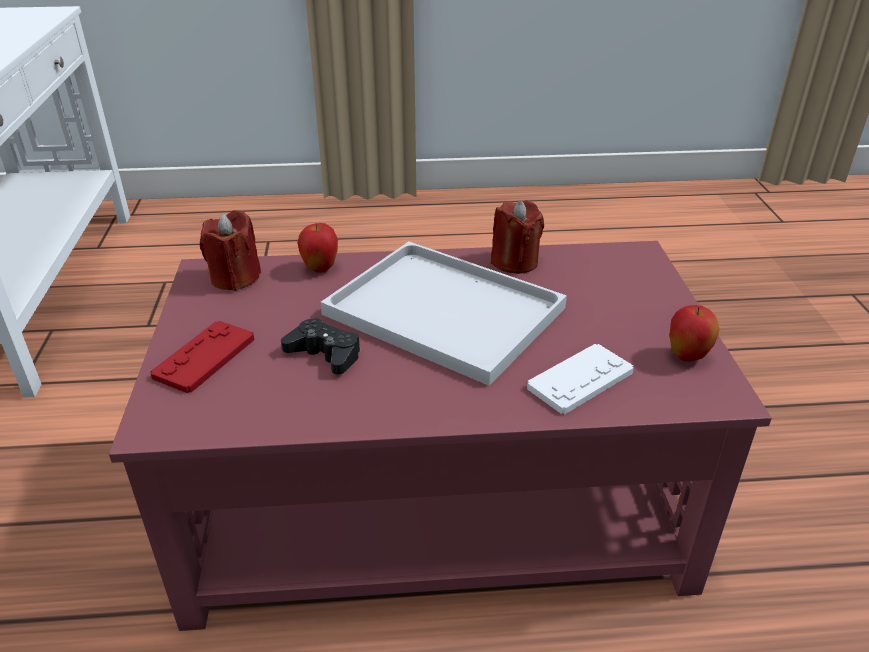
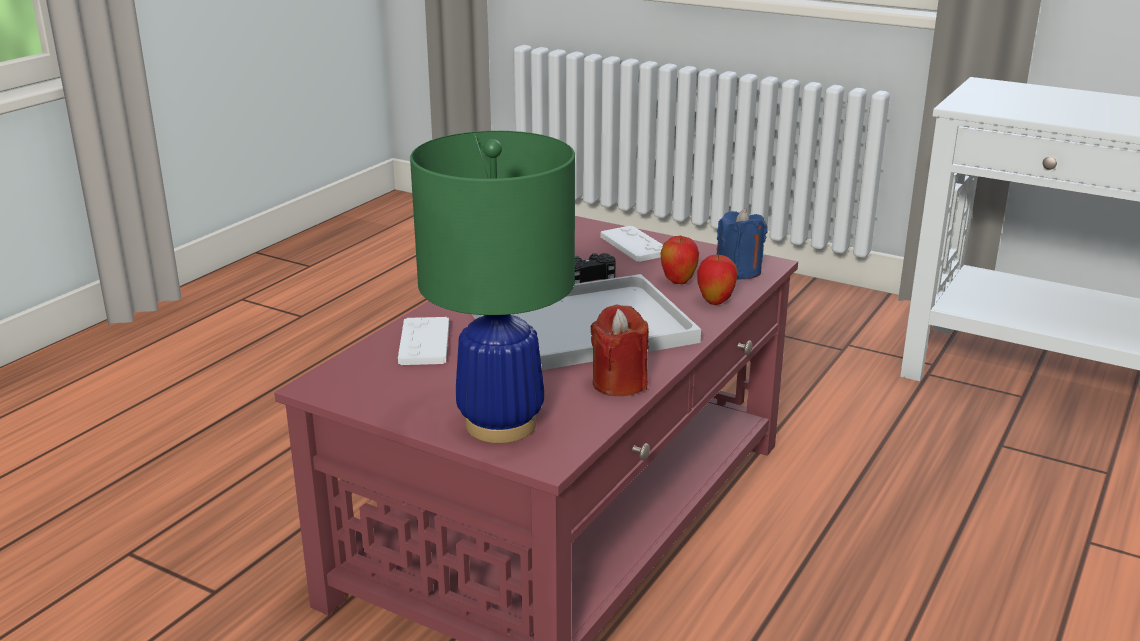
camera: 125 degrees right, 10 degrees down
(204, 357) = (634, 245): red game controller -> white game controller
(235, 278) = (738, 271): red candle -> blue candle
(634, 283) = (501, 425): none -> green table lamp
(687, 357) = (376, 394): apple -> apple (678, 282)

